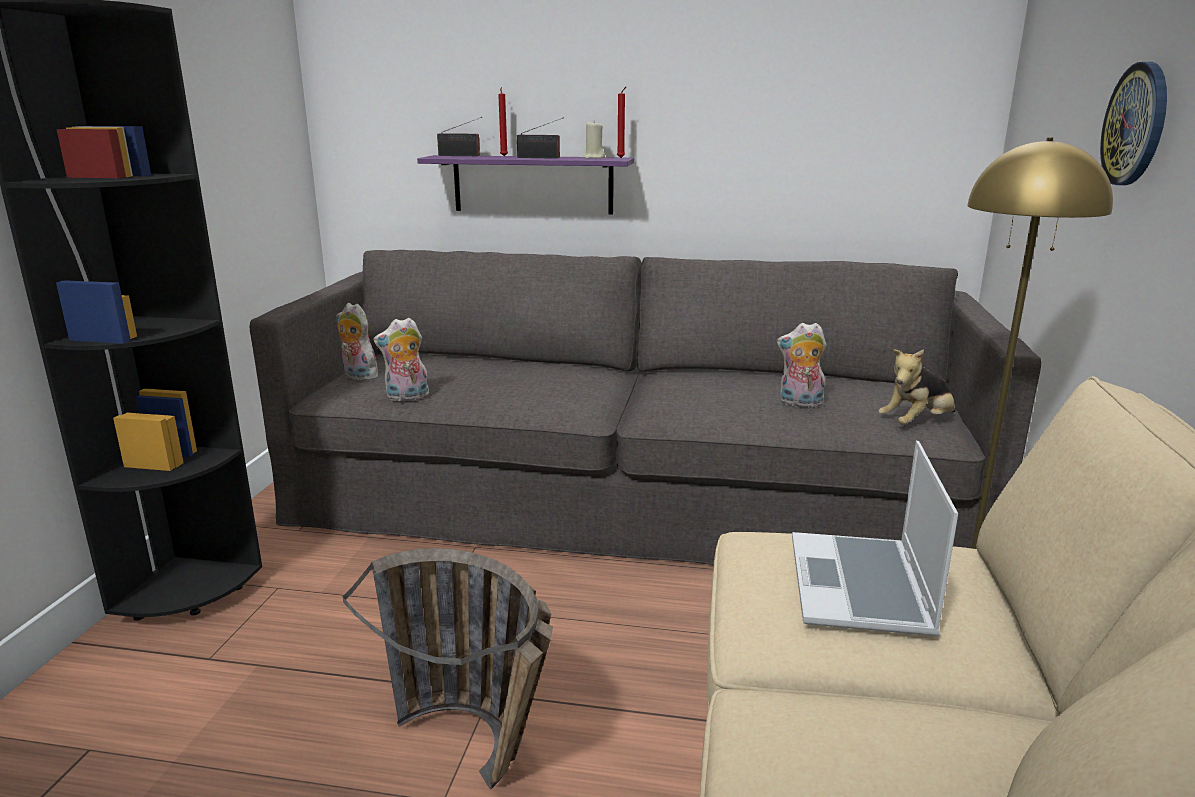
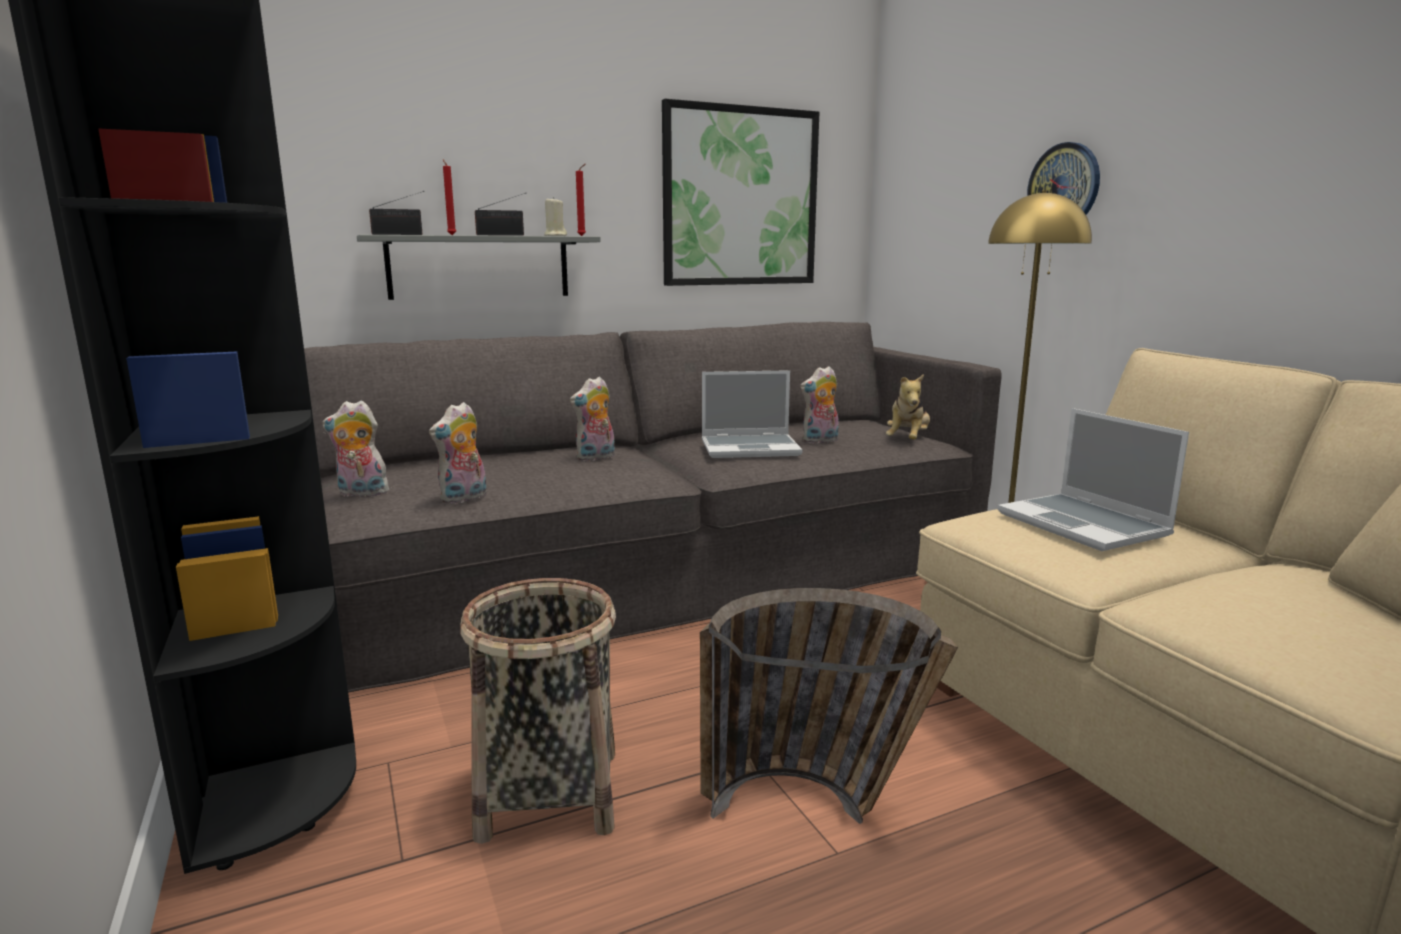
camera: 35 degrees left, 5 degrees down
(329, 654) = (548, 794): none -> basket
(533, 184) = (479, 267): purple shelf -> grey shelf
(563, 379) = (596, 458): none -> plush toy
(712, 397) = (751, 448): none -> laptop
(816, 113) = (740, 197): none -> picture

